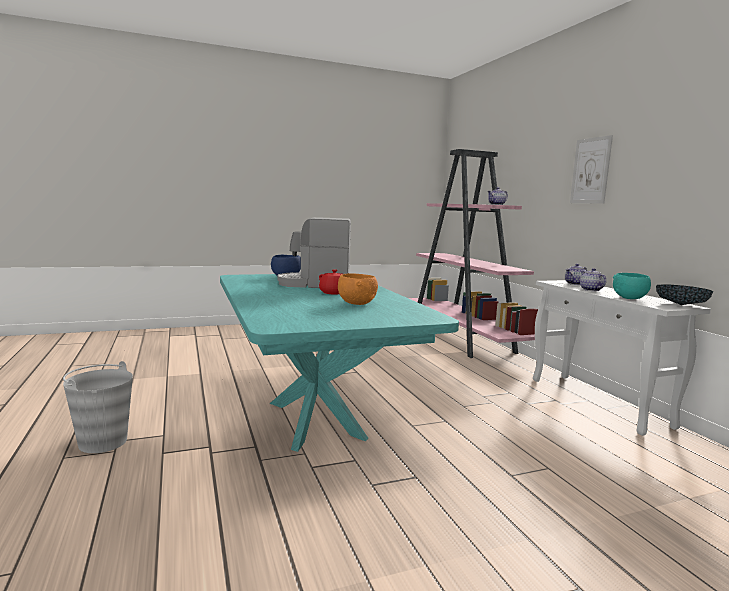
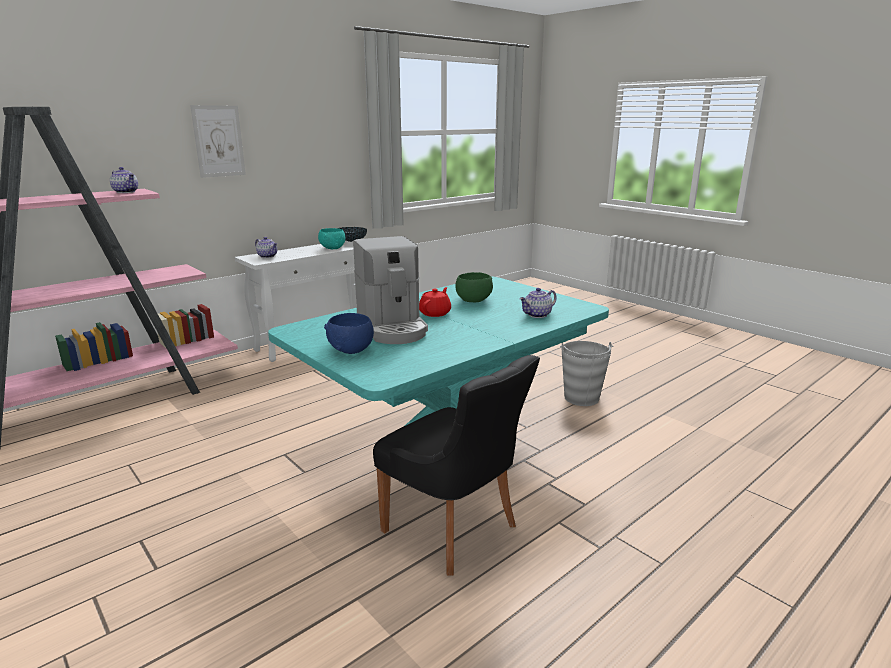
camera: 110 degrees left, 10 degrees up
(102, 442) = (613, 556): grey bucket -> grey bucket (581, 398)
(212, 401) = (454, 530): none -> black chair
(357, 303) = (473, 301): orange bowl -> green bowl
(590, 290) = (301, 254): teapot -> teapot (537, 315)

